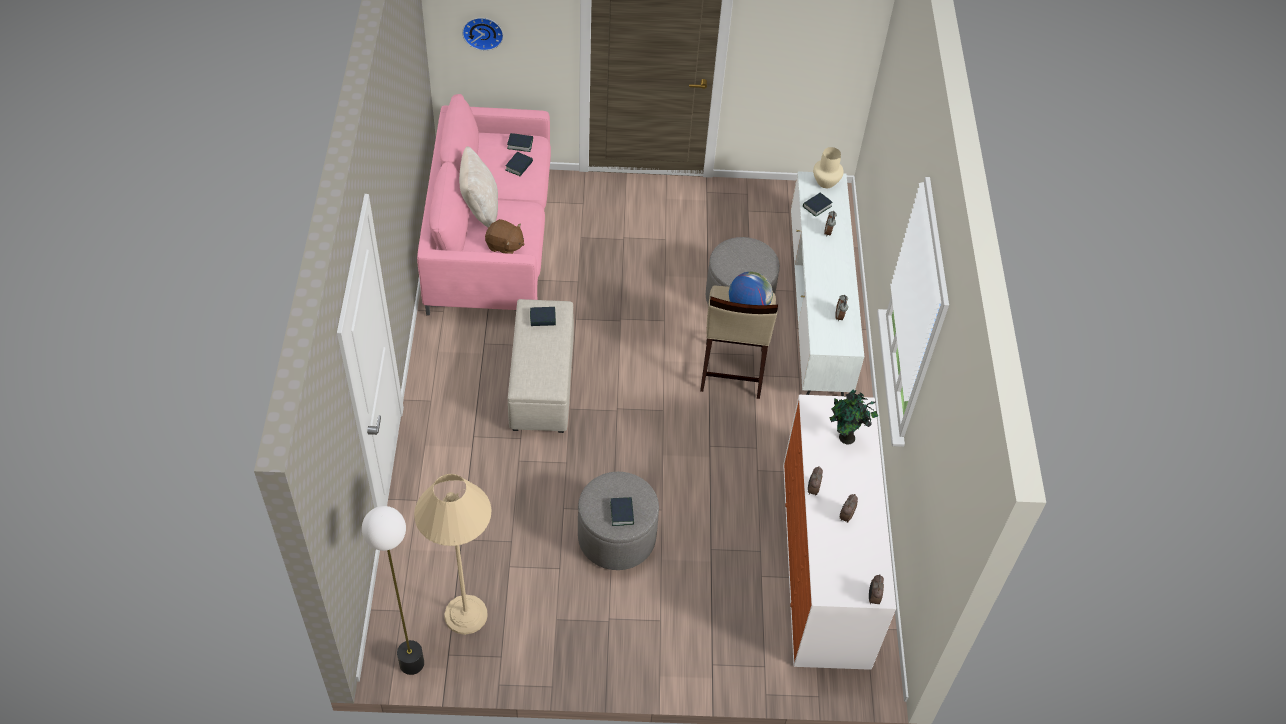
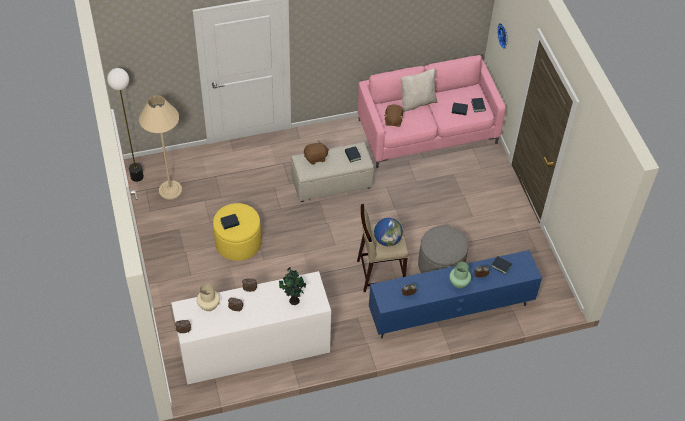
camera: 75 degrees right, 0 degrees up
(529, 366) = (316, 158): none -> brown plush toy
(616, 537) = (238, 243): grey ottoman -> yellow ottoman
(817, 310) = (450, 310): white tv stand -> blue tv stand
(825, 182) = (527, 267): beige vase -> beige vase (209, 305)
(833, 257) = (459, 283): none -> green vase

